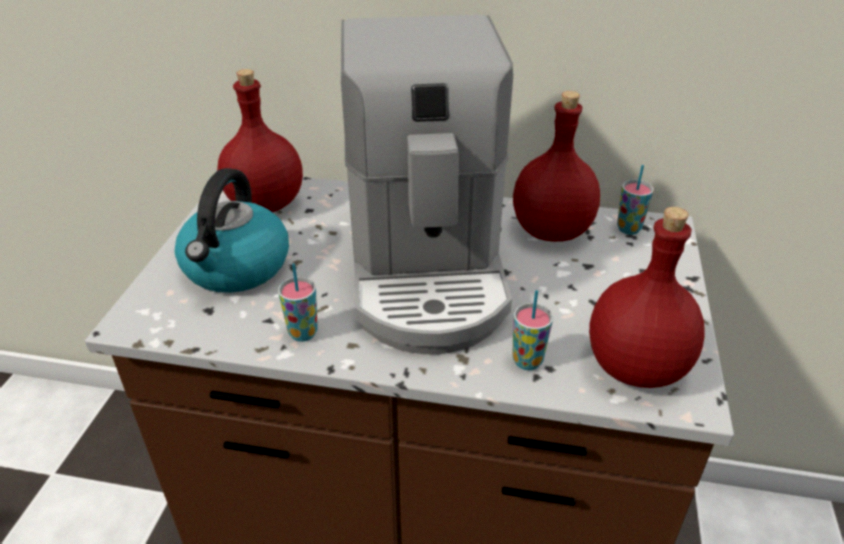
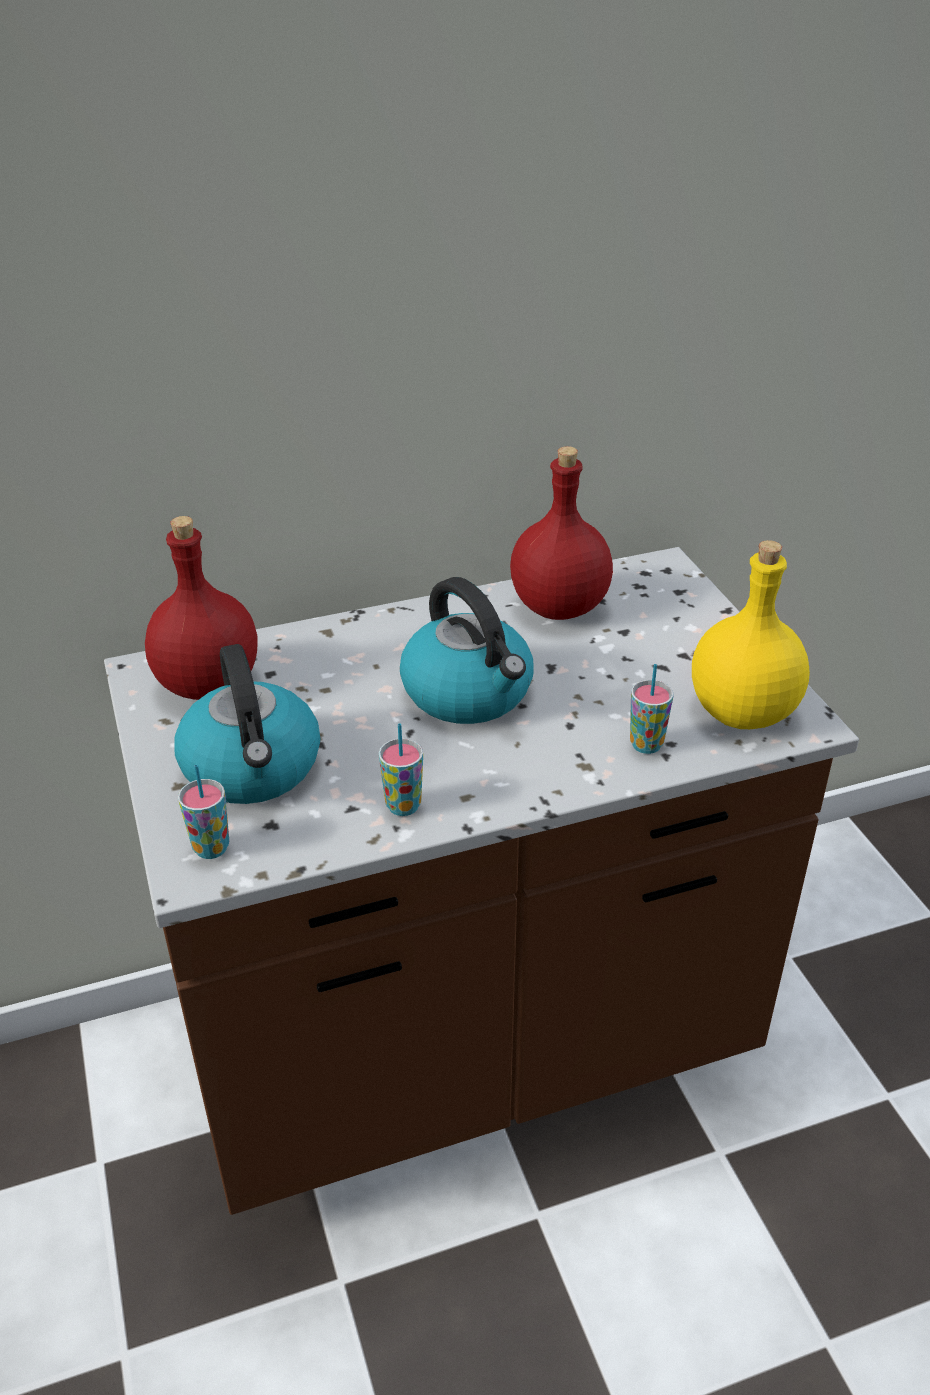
camera: 30 degrees left, 0 degrees up
(426, 270) = (469, 693): coffee machine -> kettle
(628, 229) = (631, 580): cup -> cup (211, 848)
(636, 366) = (742, 711): red bottle -> yellow bottle

